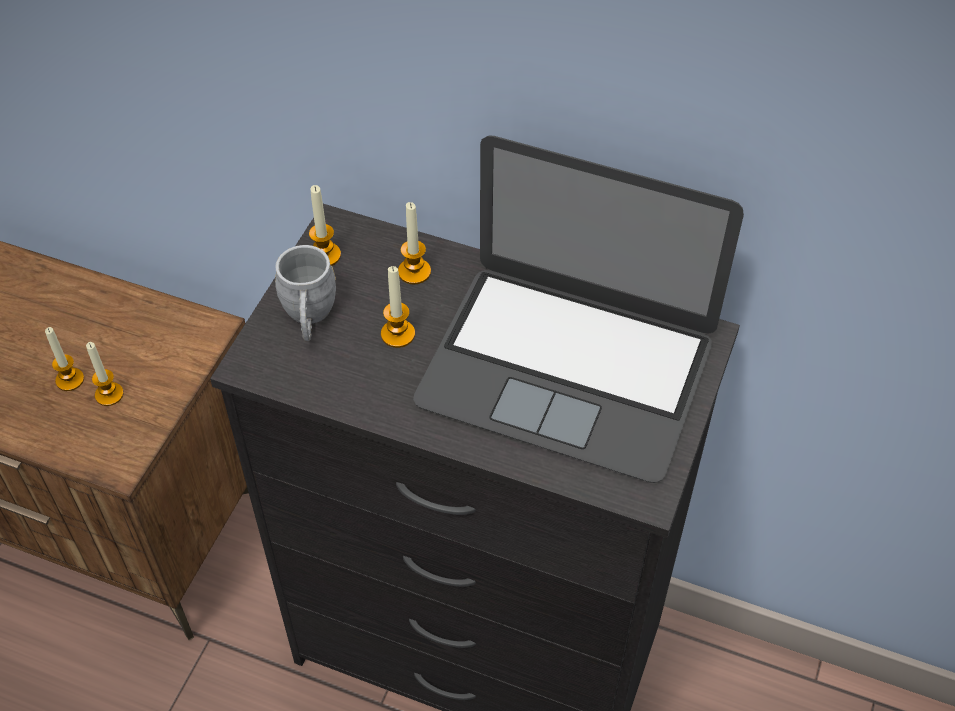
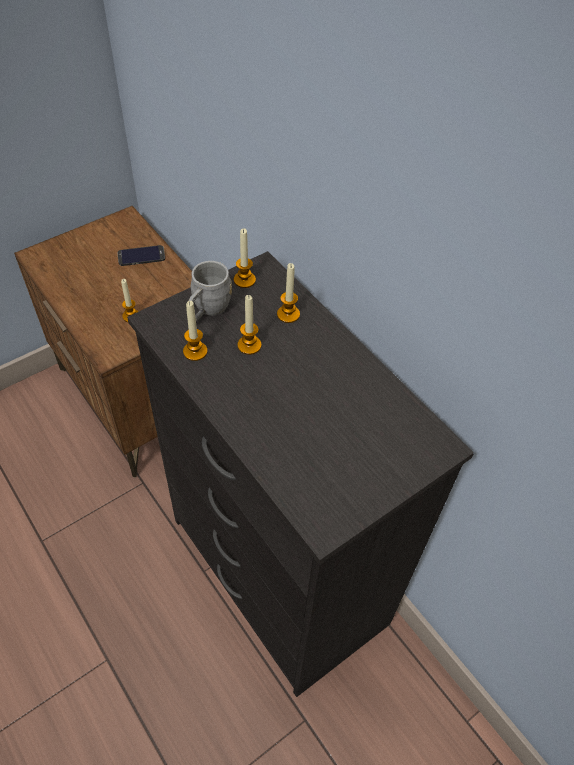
camera: 30 degrees right, 0 degrees up
(55, 302) = (141, 256): none -> phone
(70, 380) = (118, 299): candle -> candle (195, 351)
(566, 369) = (334, 419): laptop -> none

